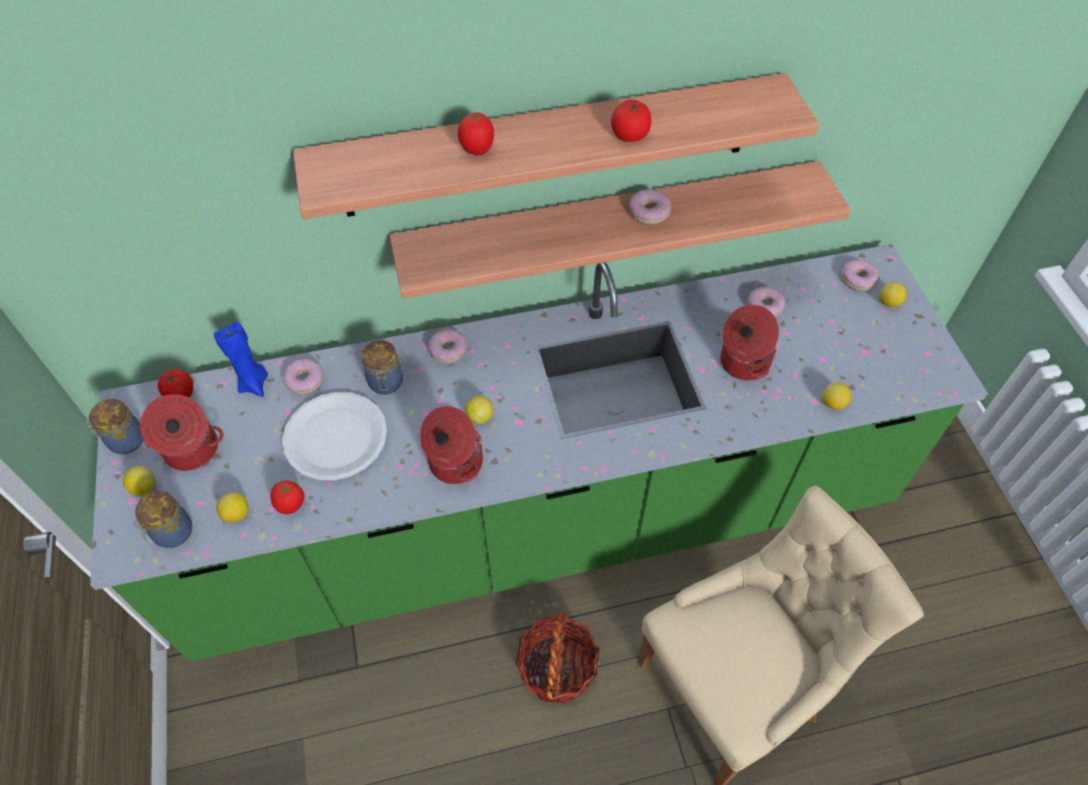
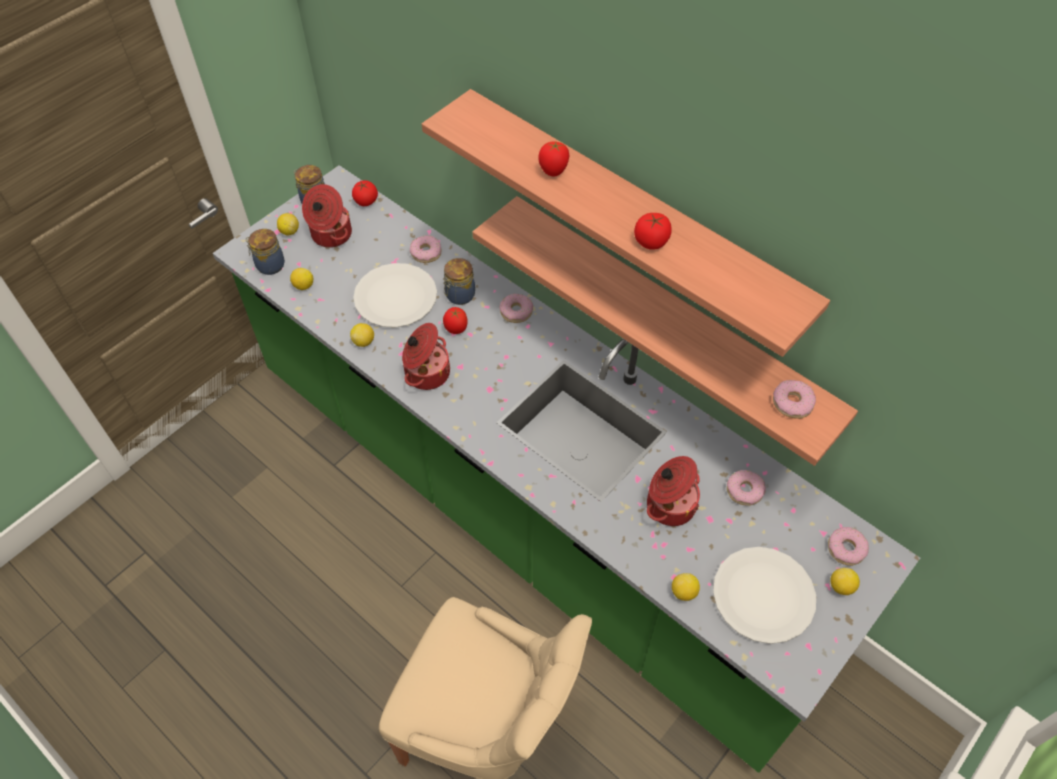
camera: 55 degrees right, 0 degrees up
(254, 384) = (402, 230): blue candle -> none
(291, 506) = (329, 308): tomato -> tomato (456, 329)
(480, 416) = (475, 364): lemon -> lemon (364, 341)
(557, 668) = (418, 591): basket -> none
(649, 212) = (678, 325): donut -> donut (792, 403)
(867, 354) = (763, 595): none -> white plate

